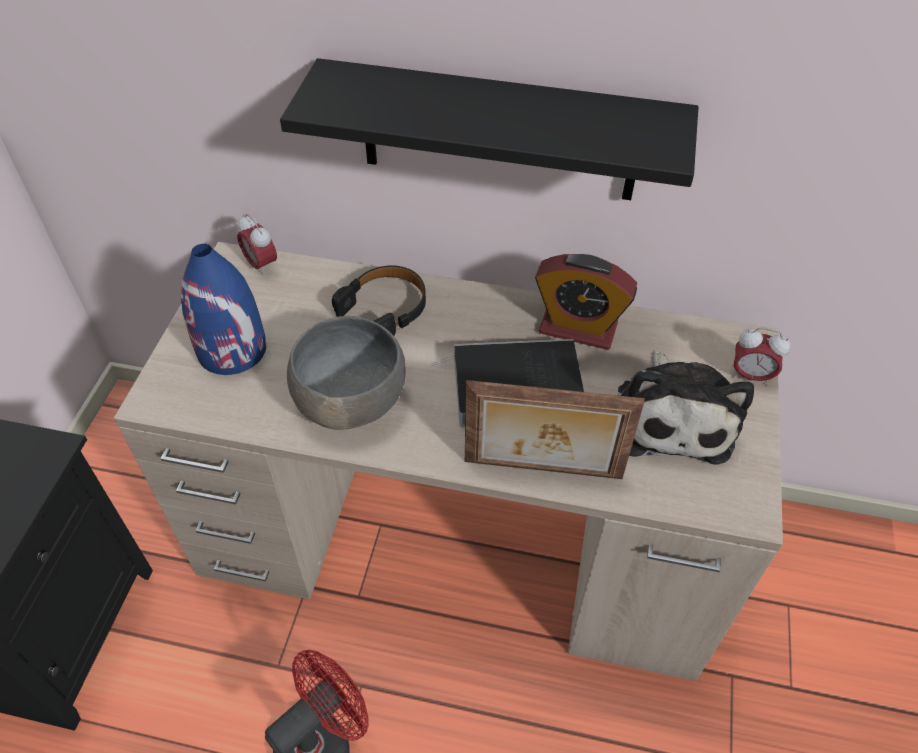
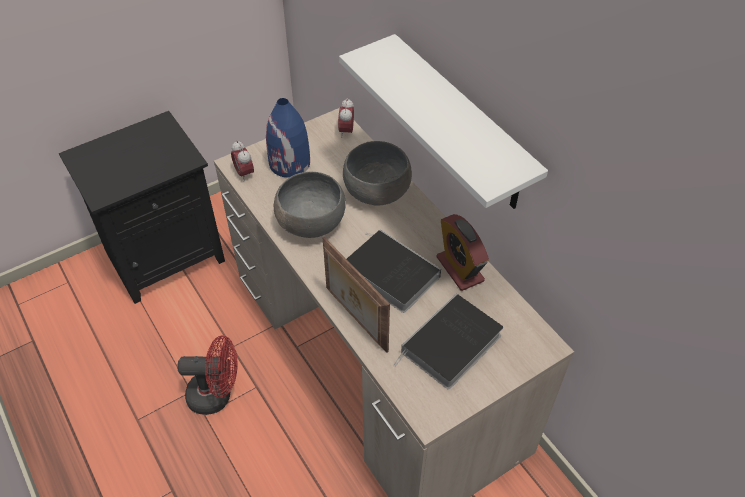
camera: 45 degrees right, 0 degrees up
(385, 309) = (377, 191): black headphones -> grey bowl
(499, 132) = (461, 125): black shelf -> white shelf
(672, 417) = (450, 346): plush toy -> book
(750, 375) = (521, 361): alarm clock -> alarm clock (244, 173)

